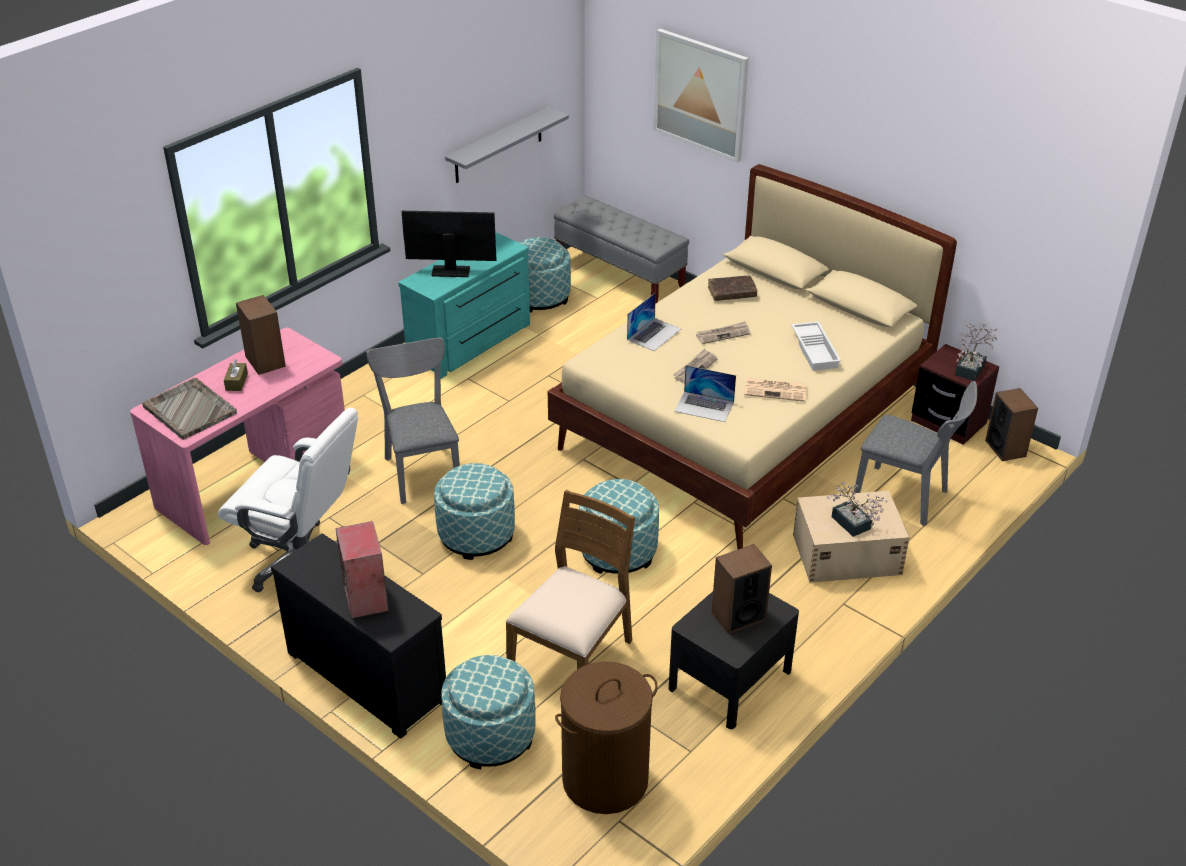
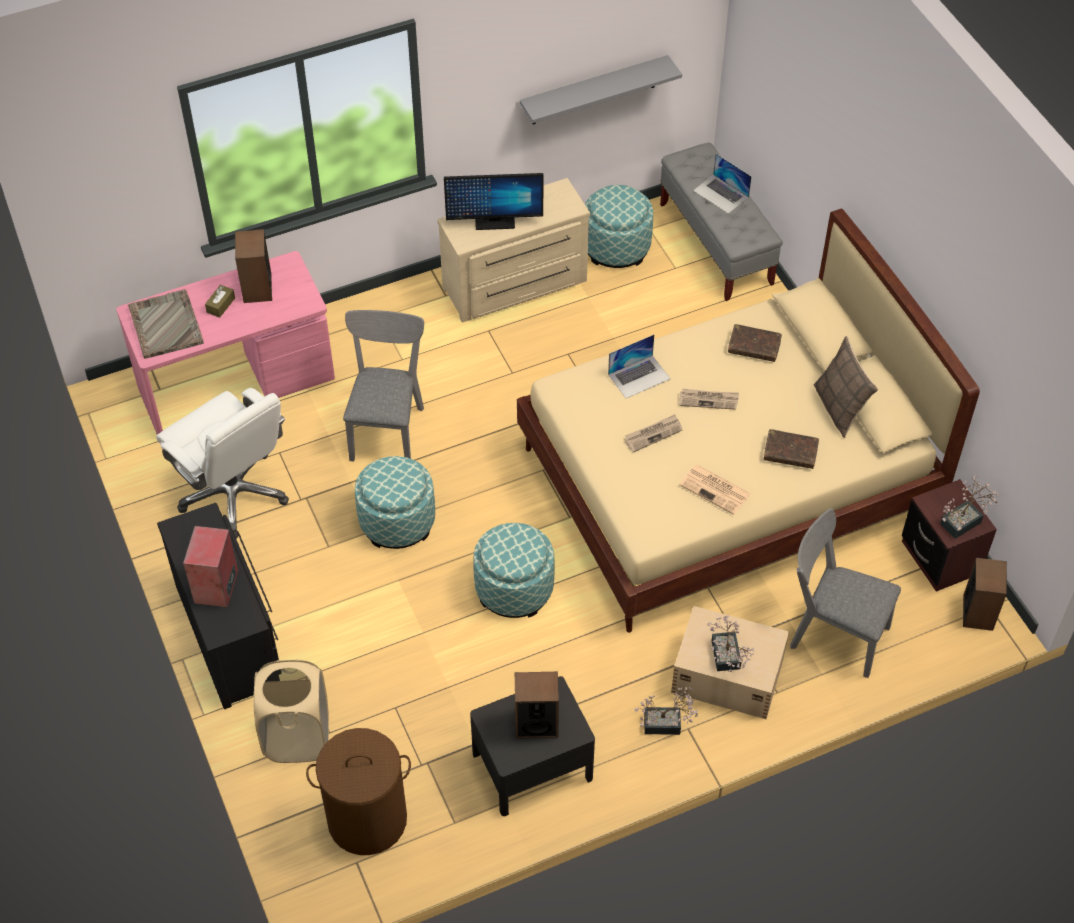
camera: 25 degrees right, 15 degrees up
(451, 271) = (494, 222): monitor -> monitor turned 150 degrees clockwise
(472, 343) = (516, 286): turquoise dresser -> beige dresser
(490, 736) = (297, 737): ottoman -> beige laundry basket
(573, 658) = (409, 688): brown chair -> none
(700, 94) = (810, 108): picture -> none
(704, 406) = (632, 485): laptop -> laptop (721, 194)
(816, 350) = (790, 453): white tray -> brown book
(823, 607) = (667, 724): none -> potted plant
(830, 312) = (839, 408): none -> pillow
(907, 497) = (832, 633): grey chair -> grey chair turned 150 degrees clockwise

